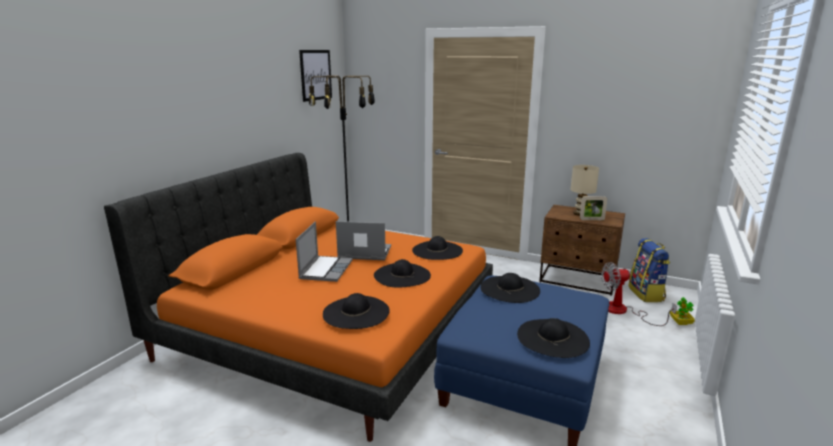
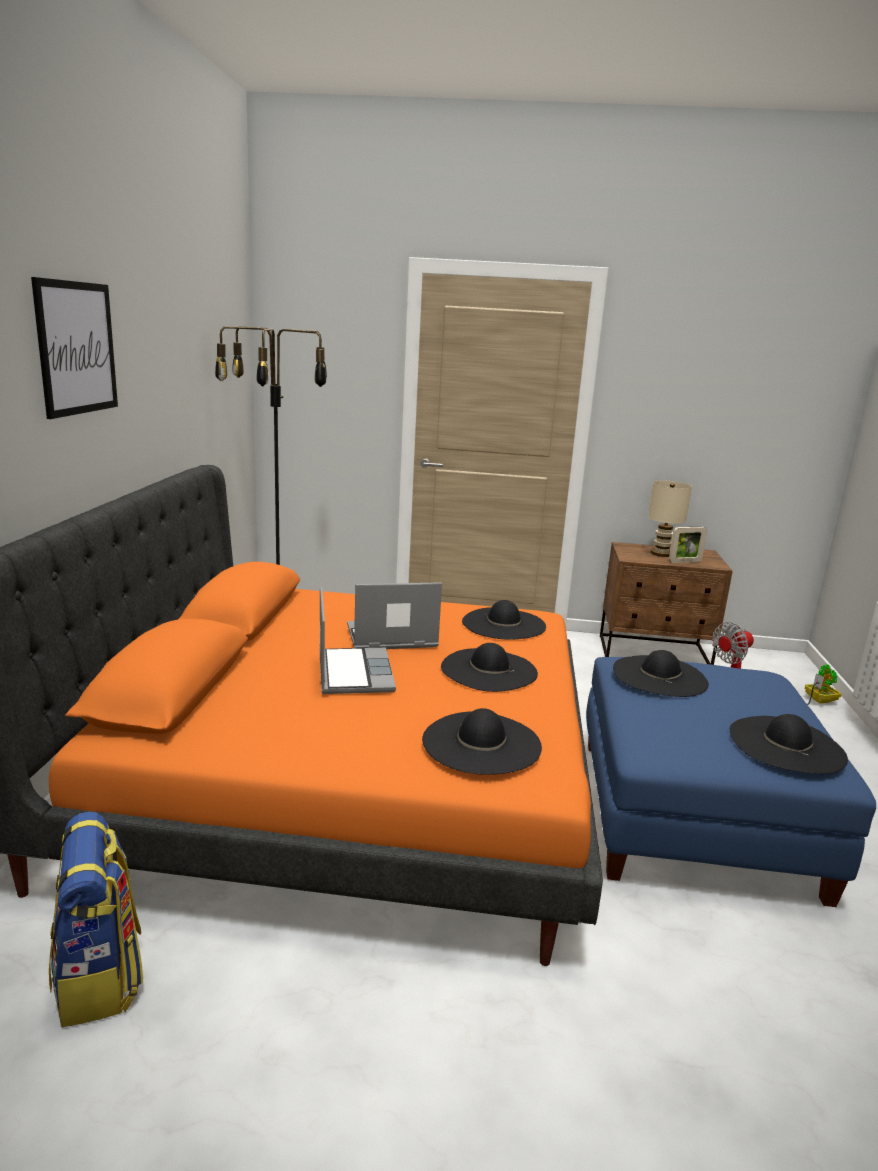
camera: 20 degrees left, 0 degrees up
(316, 75) = (220, 325): picture -> picture (77, 348)
(646, 294) = (752, 664): backpack -> backpack (100, 977)

